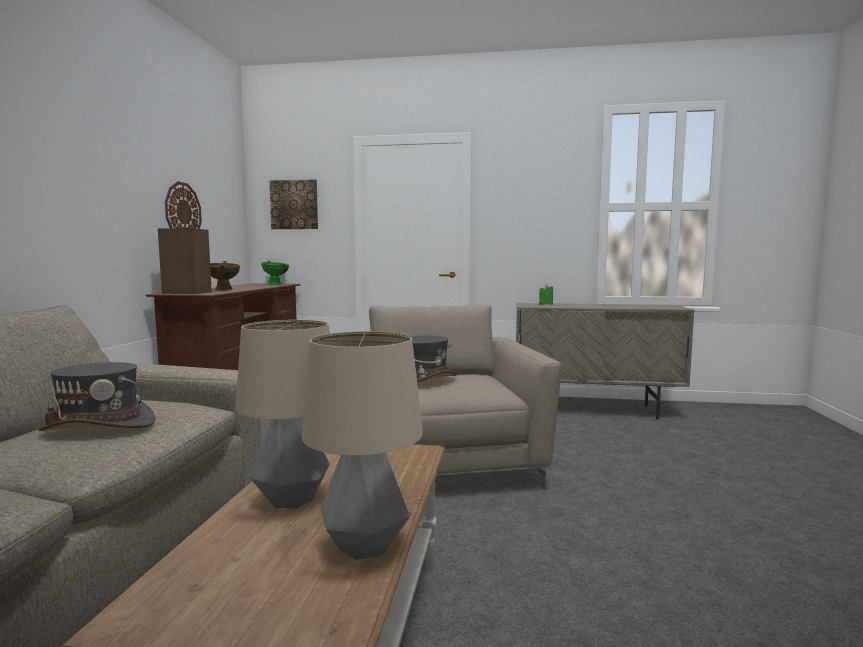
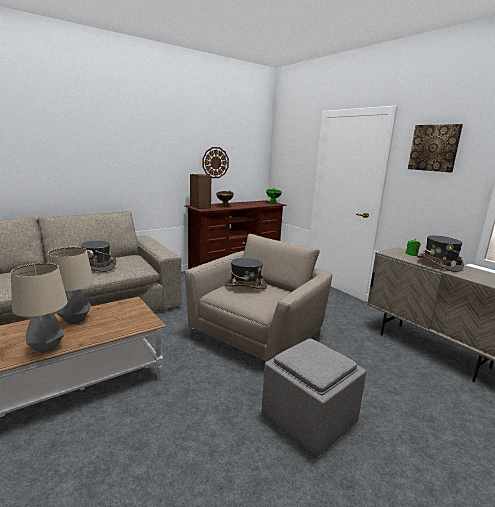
camera: 45 degrees right, 10 degrees up
(294, 205) = (289, 155): picture -> picture (434, 148)
(585, 305) = (438, 264): none -> grey hat
(639, 503) = (308, 418): none -> grey ottoman

